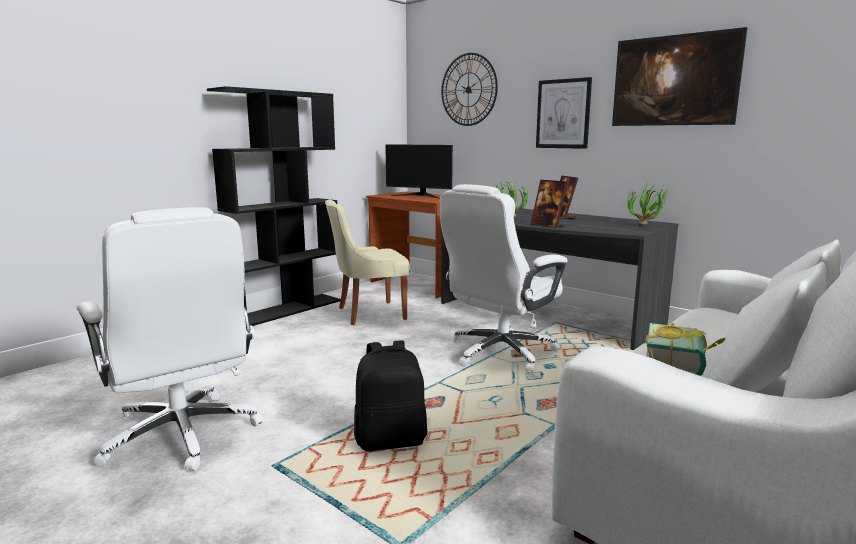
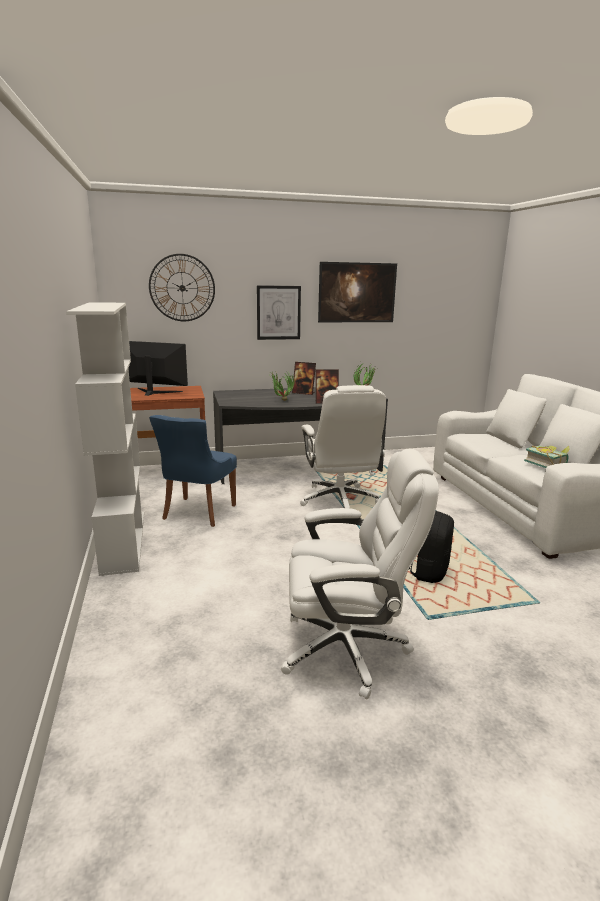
camera: 55 degrees left, 5 degrees up
(287, 310) = (123, 540): black bookcase -> white bookcase
(368, 313) = (197, 513): beige chair -> blue chair
(419, 196) = (154, 392): monitor -> monitor turned 135 degrees counterclockwise

